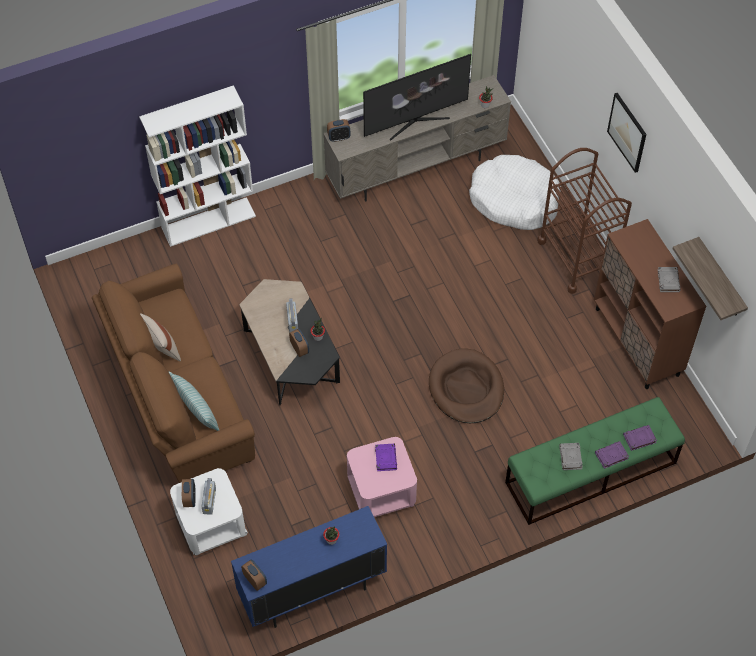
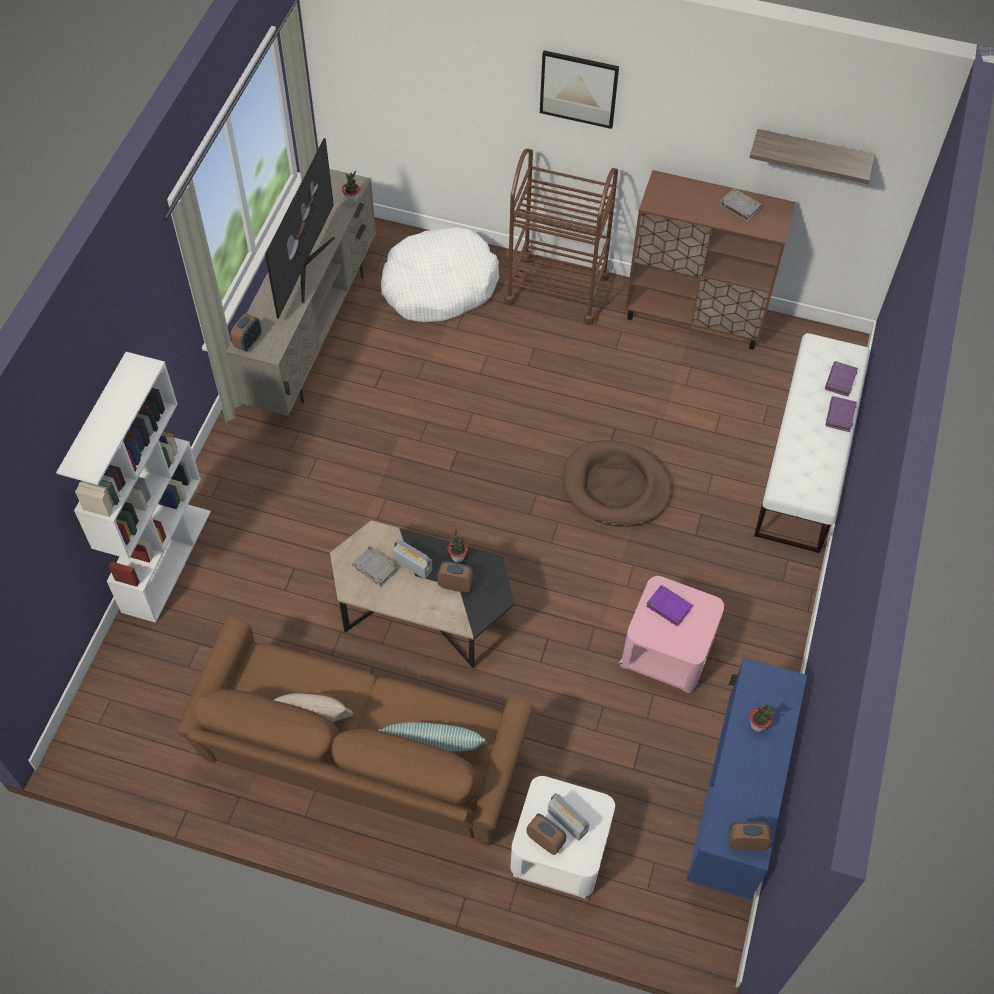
camera: 50 degrees left, 0 degrees up
(570, 458) = (814, 449): grey book -> grey book (376, 568)
(590, 473) = (805, 460): green bench -> white bench

